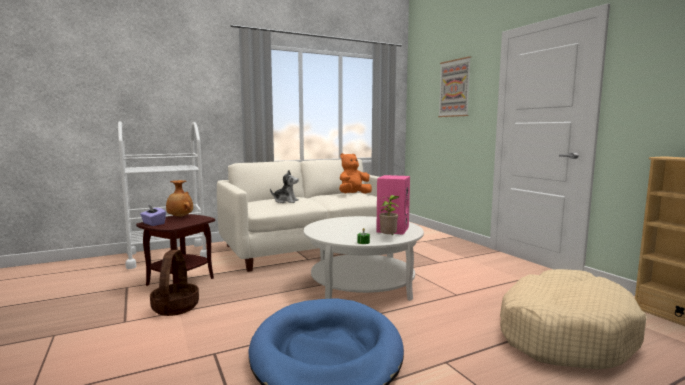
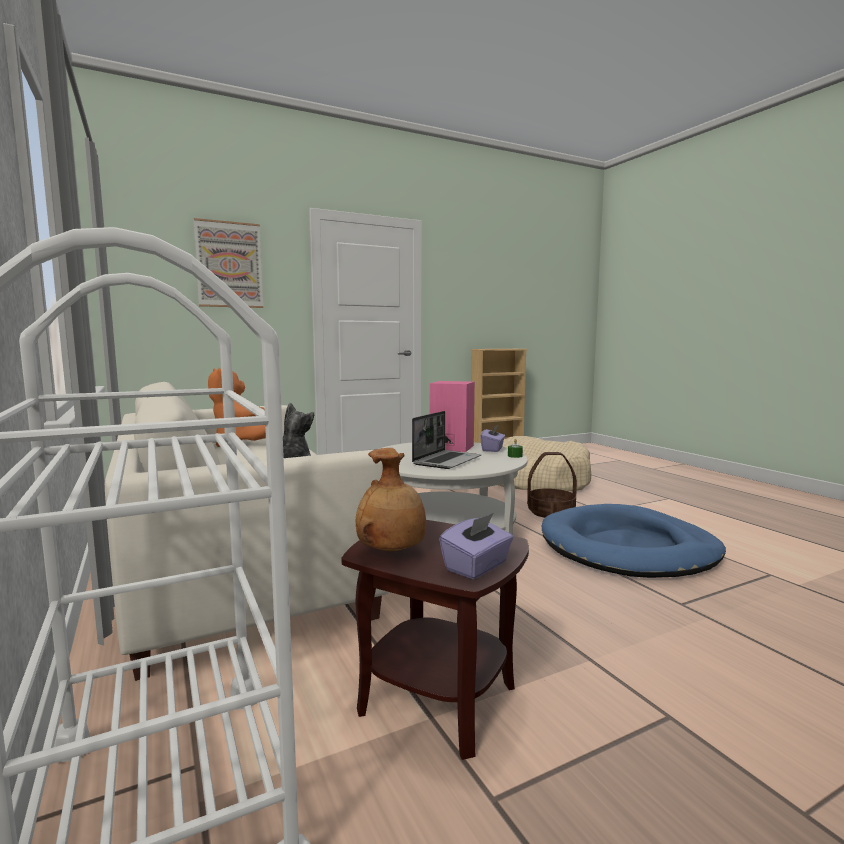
camera: 90 degrees left, 0 degrees up
(175, 307) = (578, 668): basket -> basket (550, 512)
(344, 228) = (446, 461): none -> laptop
(389, 238) = (492, 449): potted plant -> purple tissue box

